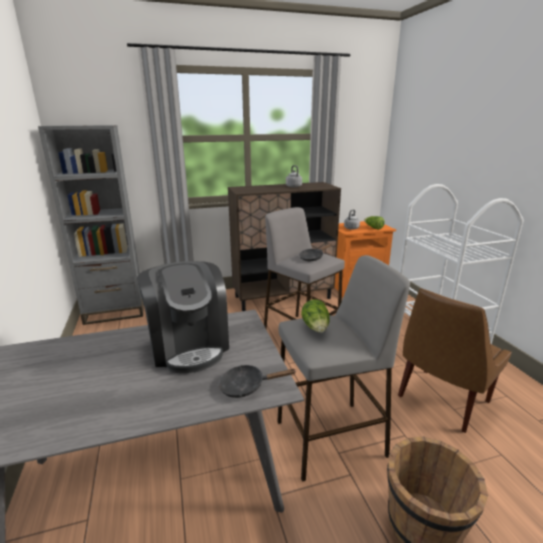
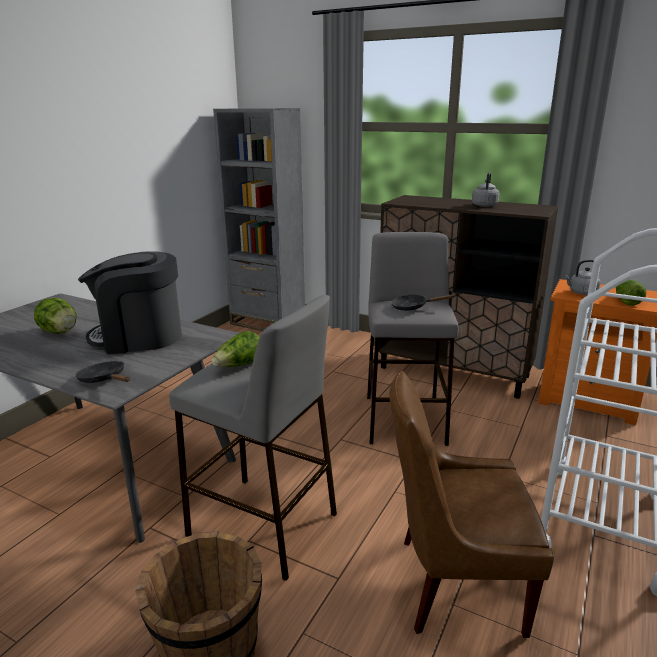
camera: 45 degrees right, 0 degrees up
(99, 376) = (60, 332): none -> lettuce
(189, 345) = (139, 337): coffee machine -> coffee machine turned 60 degrees clockwise

